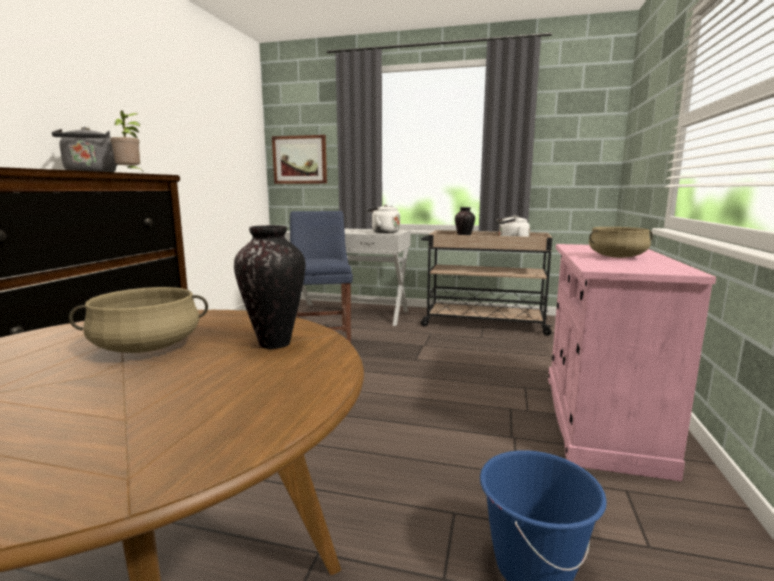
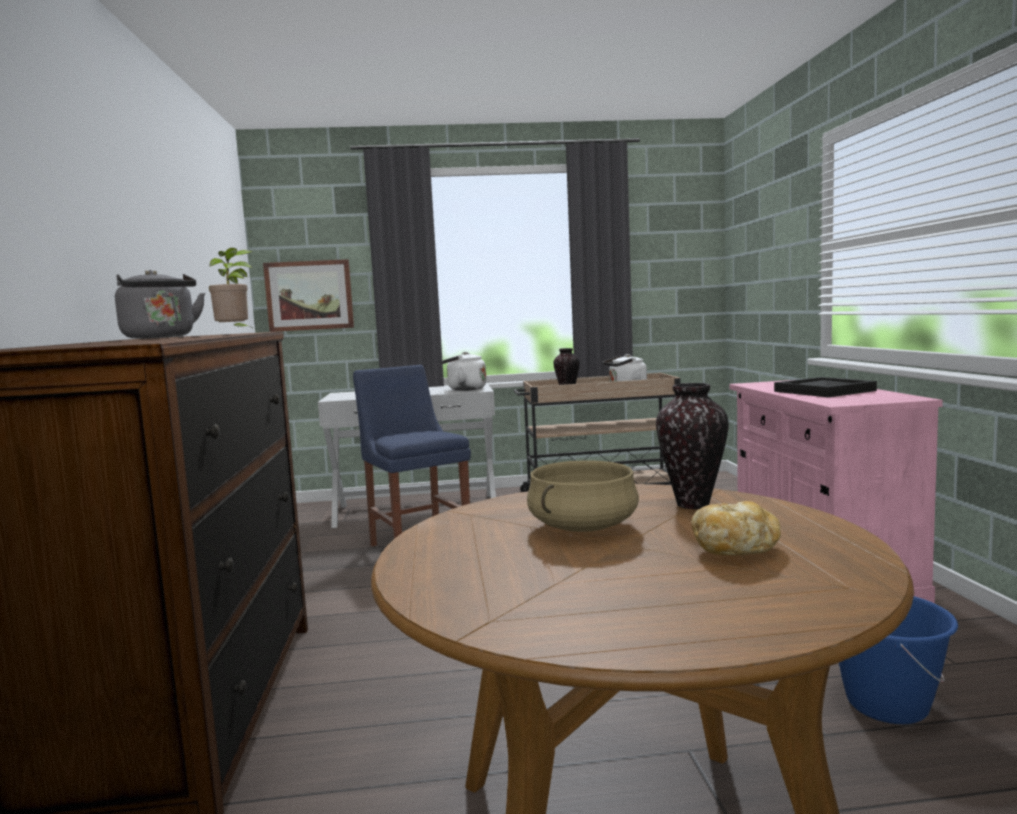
camera: 20 degrees left, 5 degrees down
(173, 399) = (735, 550): none -> bread
(617, 257) = (824, 391): beige cooking pot -> black tray

